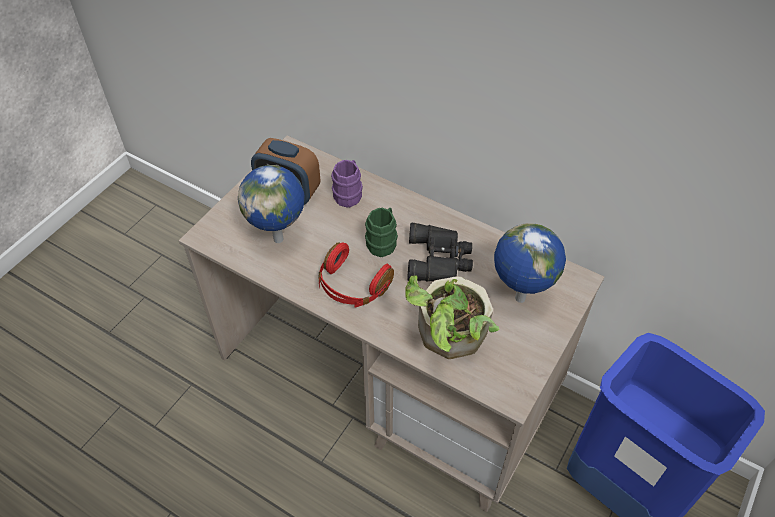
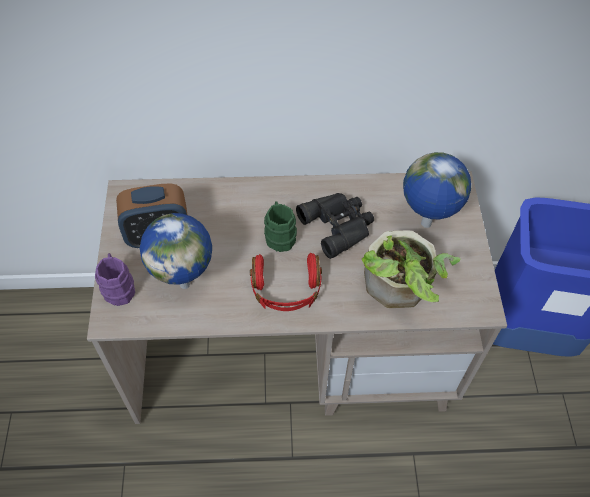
camera: 35 degrees left, 5 degrees up
(349, 193) = (214, 206): purple mug -> purple mug (118, 287)

